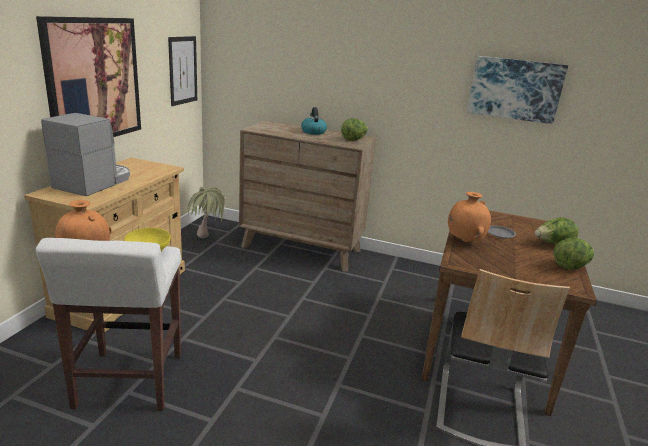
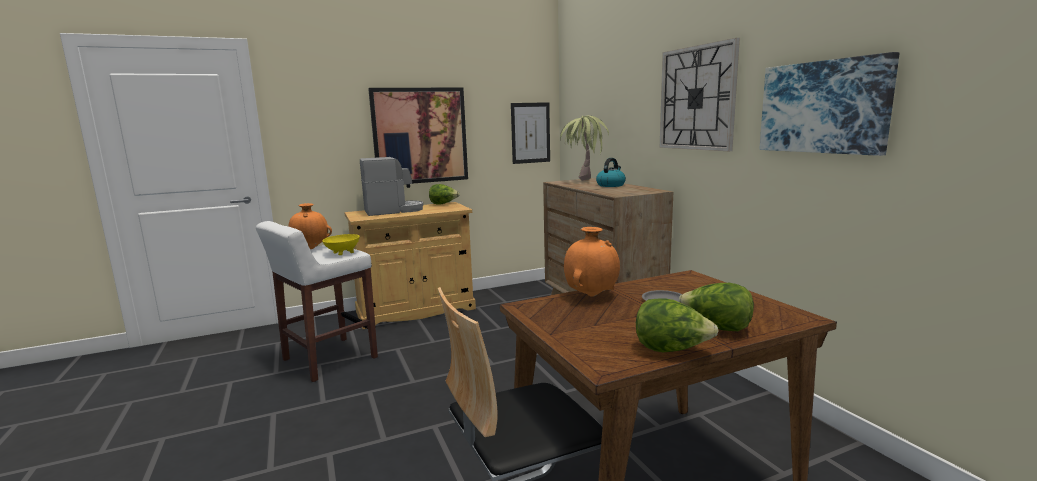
camera: 50 degrees right, 10 degrees down
(208, 242) = (527, 295): potted plant -> potted plant (583, 182)
(354, 140) = (635, 191): lettuce -> lettuce (443, 204)
(404, 65) = (697, 98): none -> wall clock

